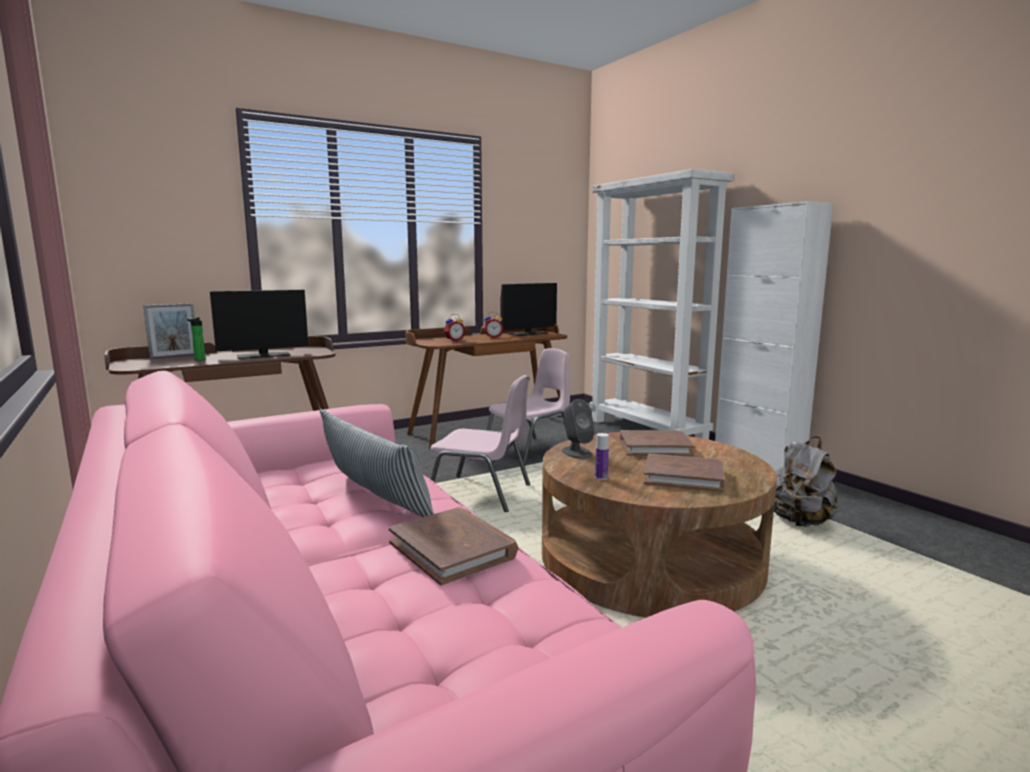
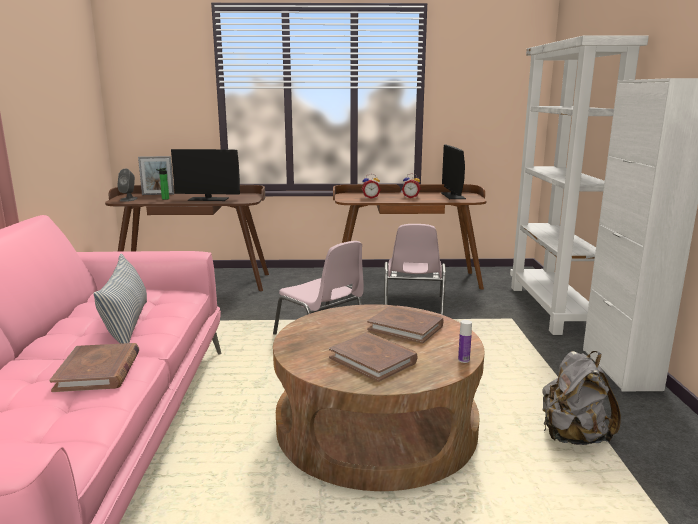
camera: 30 degrees right, 5 degrees up
(528, 333) = (452, 196): monitor -> monitor turned 90 degrees clockwise
(530, 450) = (413, 306): pink chair -> pink chair turned 105 degrees clockwise
(576, 452) = (332, 318): grey speaker -> grey speaker (129, 199)
(601, 477) = (308, 344): bottle -> bottle (463, 360)

